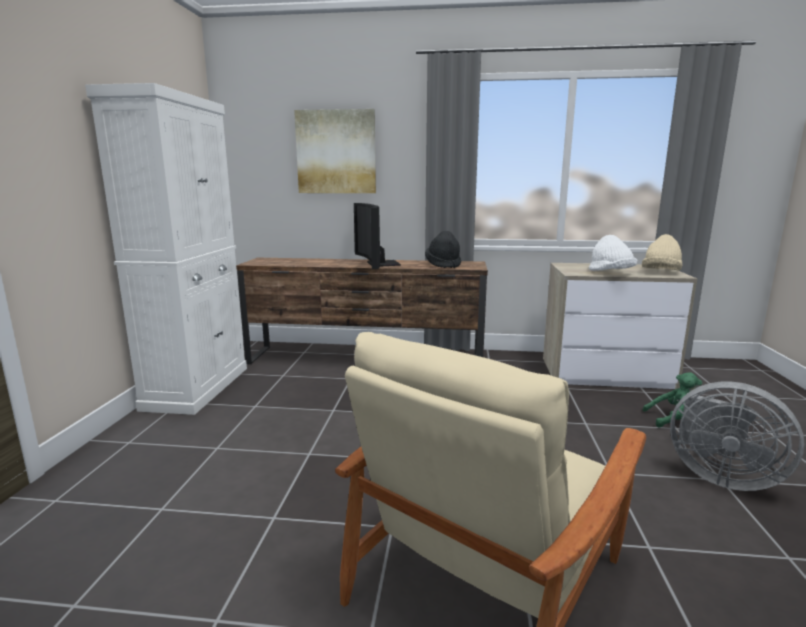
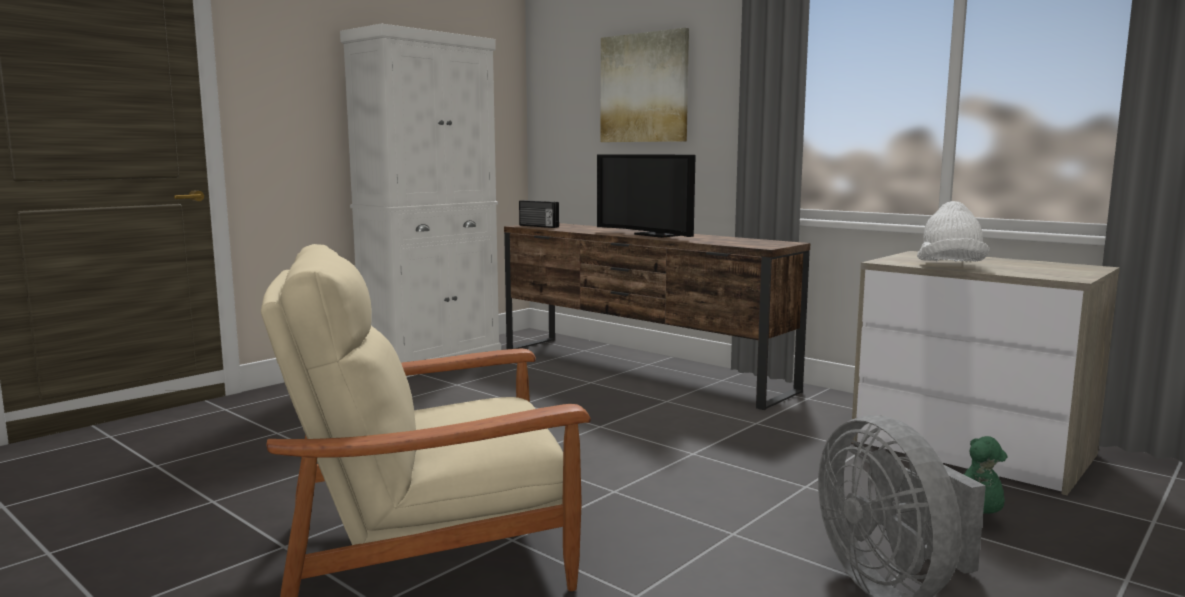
camera: 35 degrees right, 5 degrees down
(266, 263) = (538, 226): none -> radio
(377, 264) = (655, 235): television -> television turned 60 degrees counterclockwise
(443, 265) = (733, 241): black hat -> none
(660, 272) = (1053, 273): beige hat -> none

